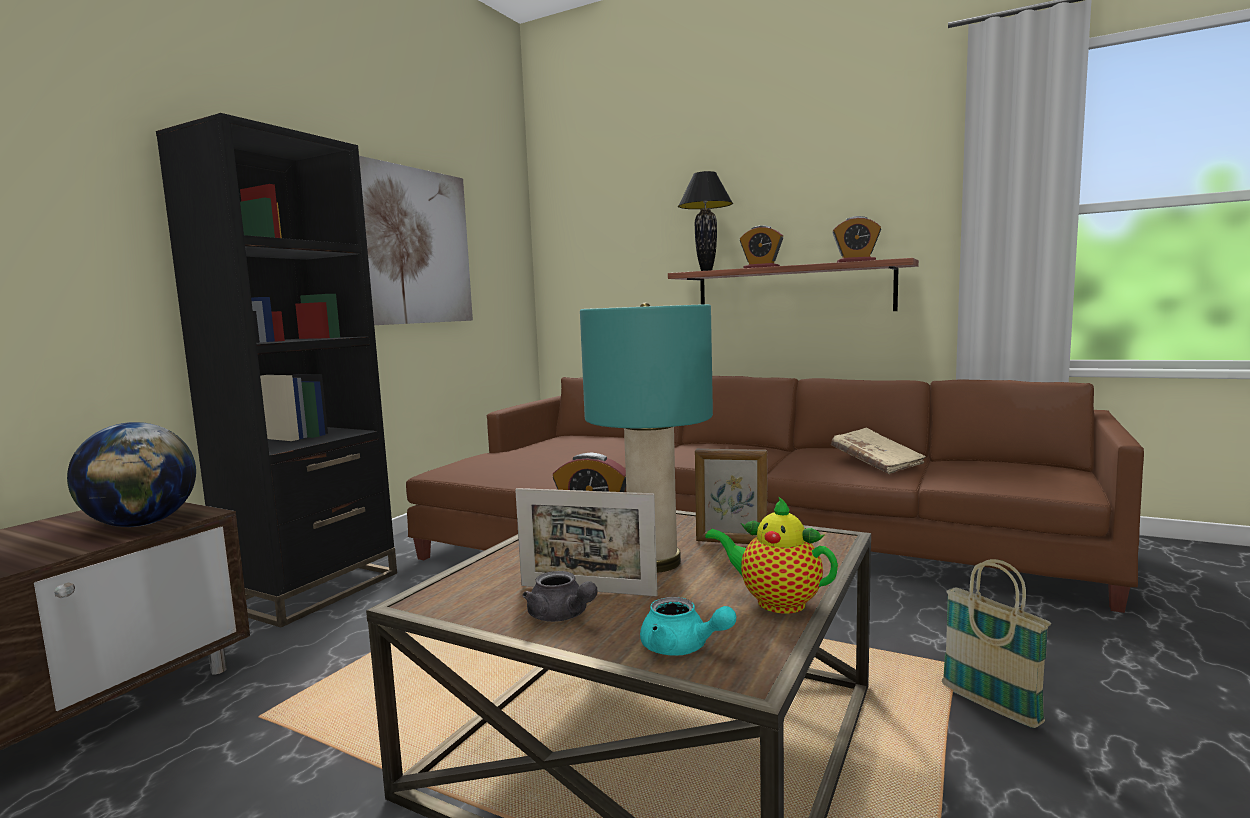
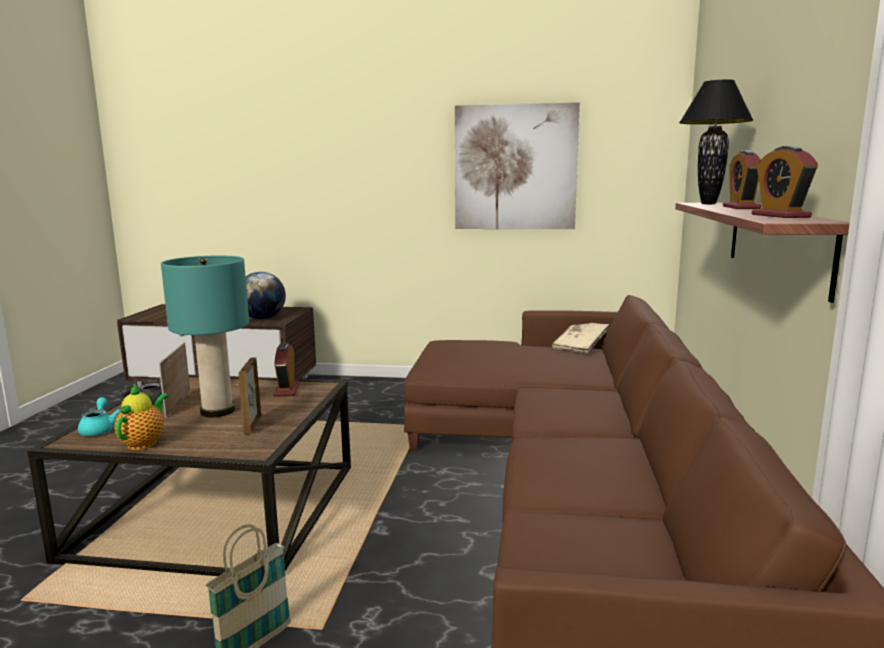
camera: 70 degrees right, 5 degrees up
(313, 590) = (375, 387): black bookcase -> none
(682, 648) = (99, 429): turquoise teapot -> turquoise teapot turned 150 degrees clockwise
(876, 463) = (582, 478): beige book -> beige book (580, 346)

